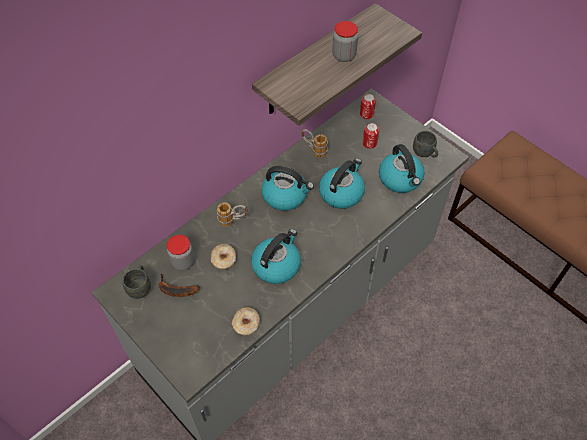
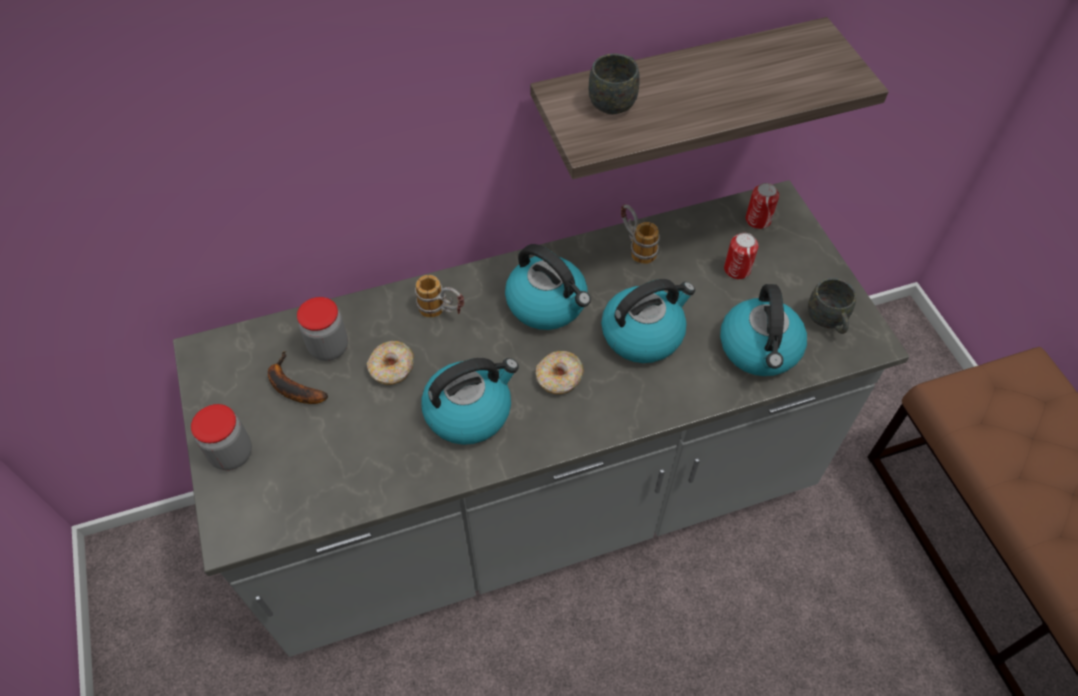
camera: 25 degrees right, 0 degrees up
(140, 287) = (244, 360): grey mug -> grey mug (615, 100)
(246, 324) = (366, 487): donut -> donut (559, 378)
(344, 56) = (717, 87): jar -> jar (232, 454)

